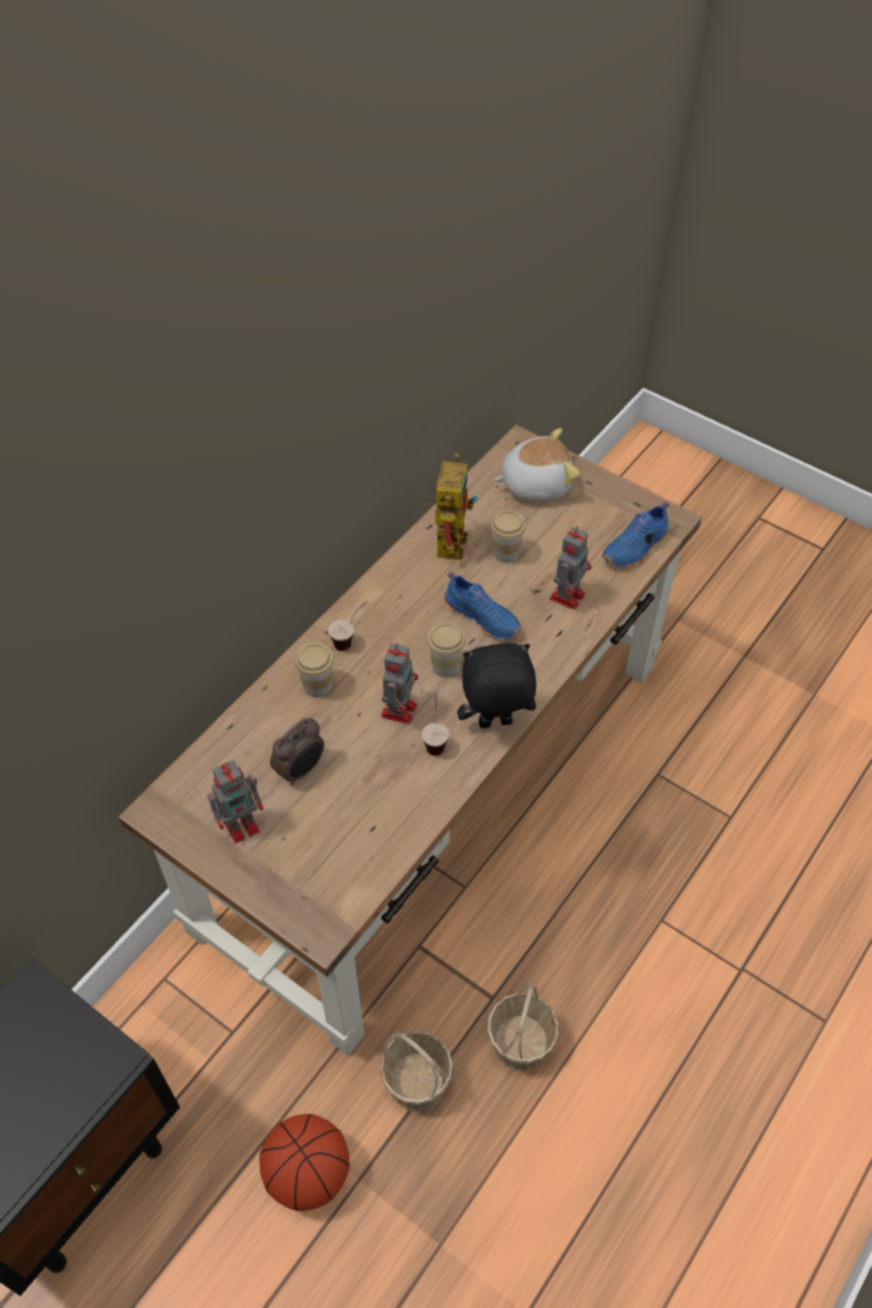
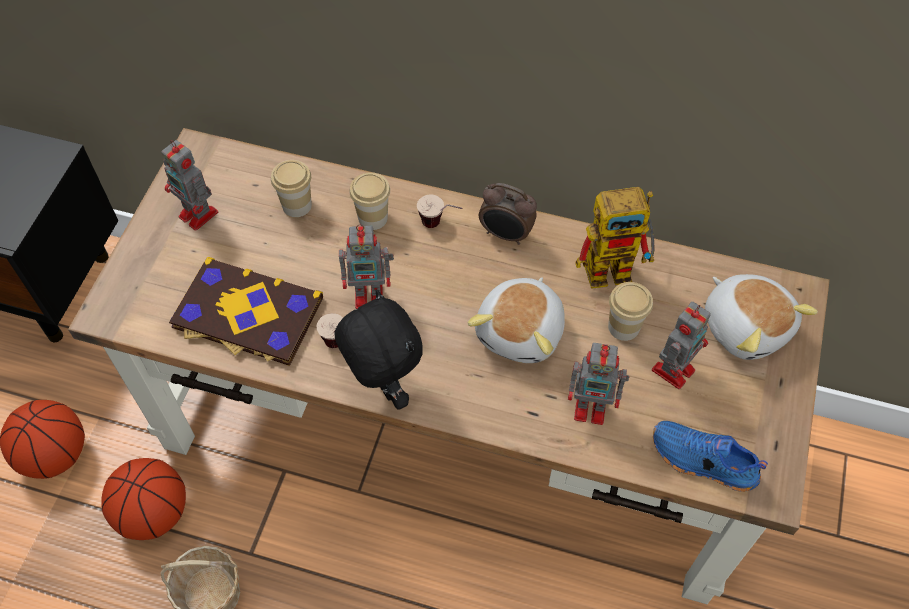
camera: 70 degrees right, 5 degrees up
(301, 770) = (271, 238): alarm clock -> alarm clock (505, 235)
(378, 809) = (247, 314): none -> book
(416, 1081) = (153, 513): basket -> basketball
(445, 665) = (441, 317): cup -> cup (297, 205)
(483, 616) = (522, 331): blue shoe -> plush toy
(554, 536) = (674, 368): none -> toy robot

